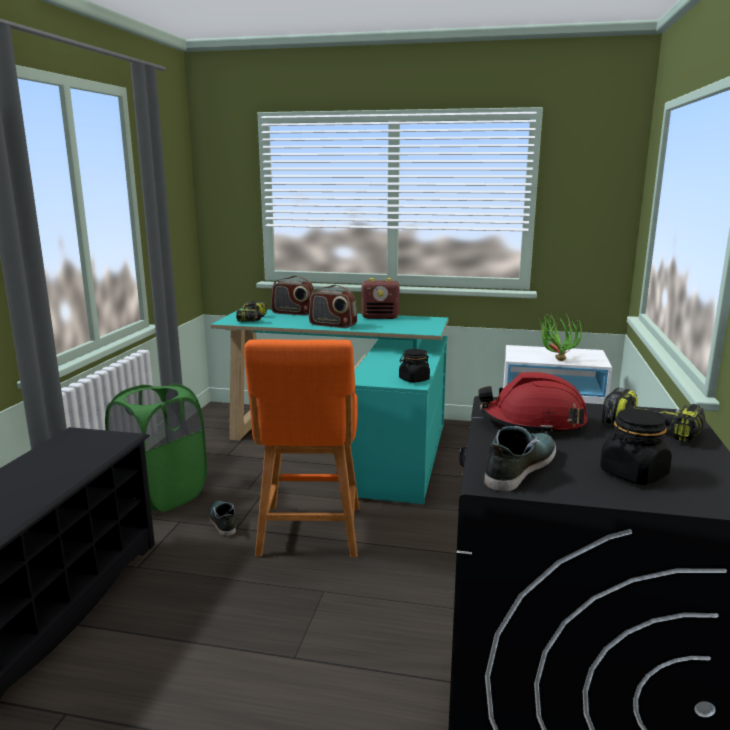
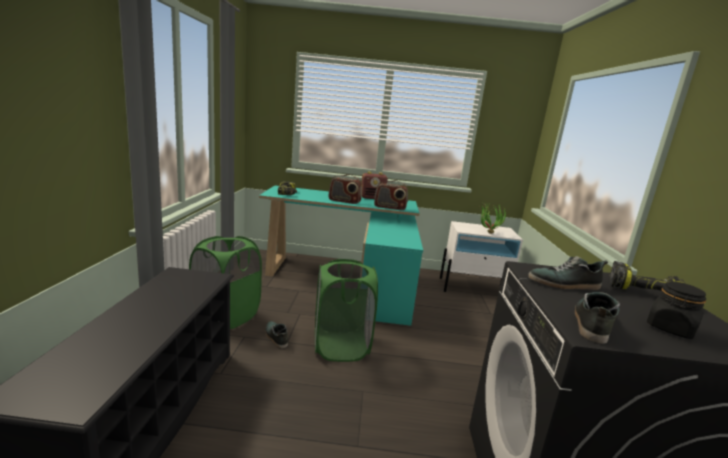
camera: 10 degrees left, 0 degrees up
(293, 313) = (313, 191): radio -> radio (390, 207)
(309, 534) = (340, 347): orange stool -> green laundry basket
(414, 379) = (410, 242): black jar -> none
(532, 422) = (564, 284): red hard hat -> shoe

